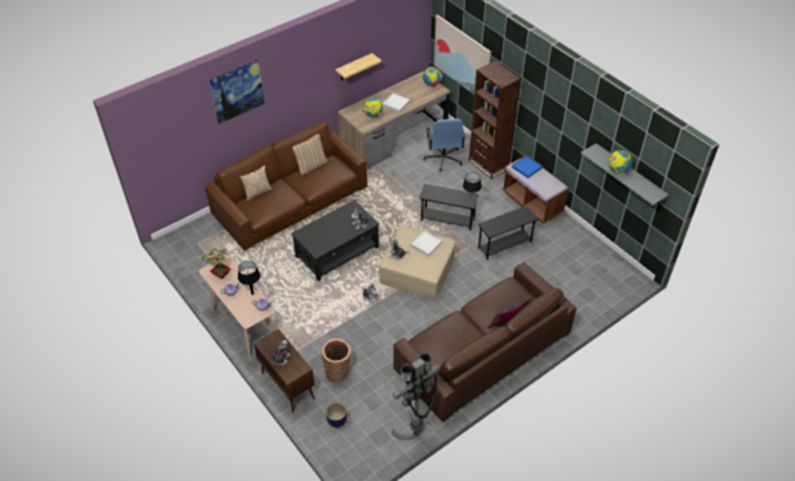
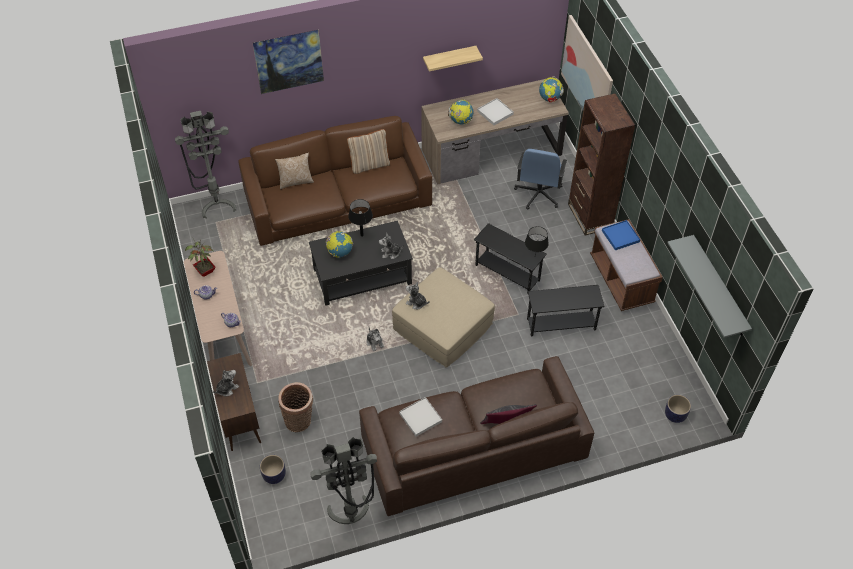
camera: 20 degrees right, 5 degrees up
(192, 229) = (217, 204): none -> grey floor lamp
(252, 293) = (228, 304): black table lamp -> black table lamp (361, 235)
(426, 244) = (456, 299): white tray -> white tray (420, 418)
(616, 285) = (675, 415): none -> planter
(617, 170) = (701, 278): globe -> globe (340, 252)

